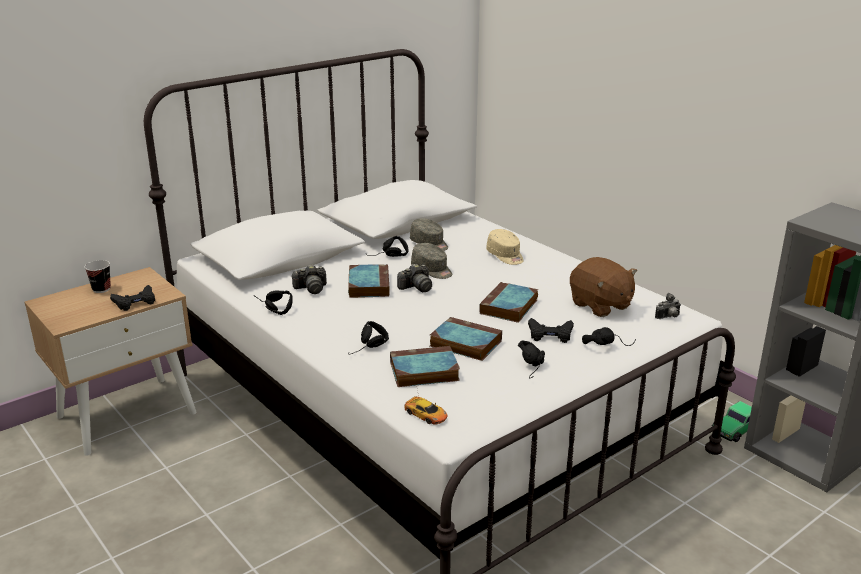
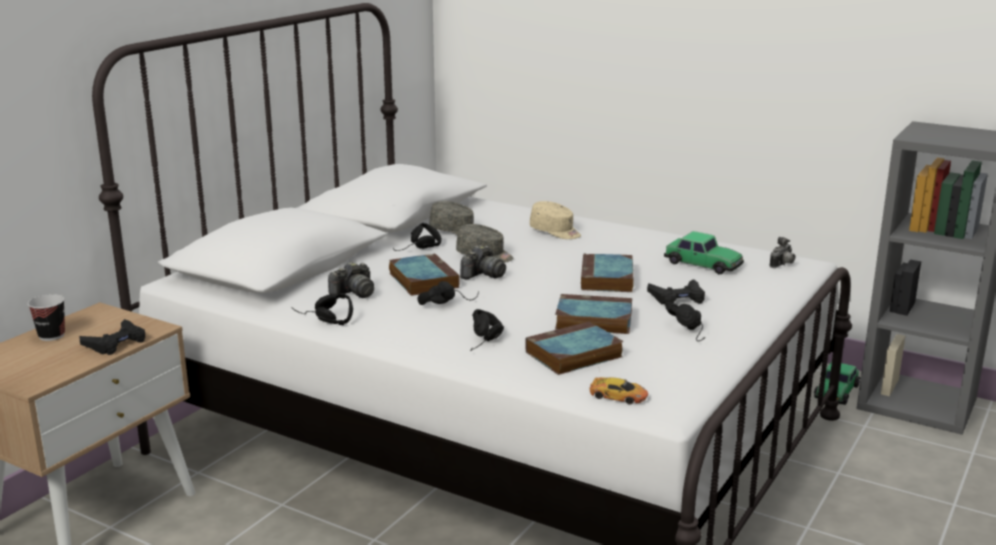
camera: 20 degrees left, 5 degrees down
(600, 305) = (703, 264): brown plush toy -> toy car
(606, 344) = (745, 298): black headphones -> black headphones (446, 302)

